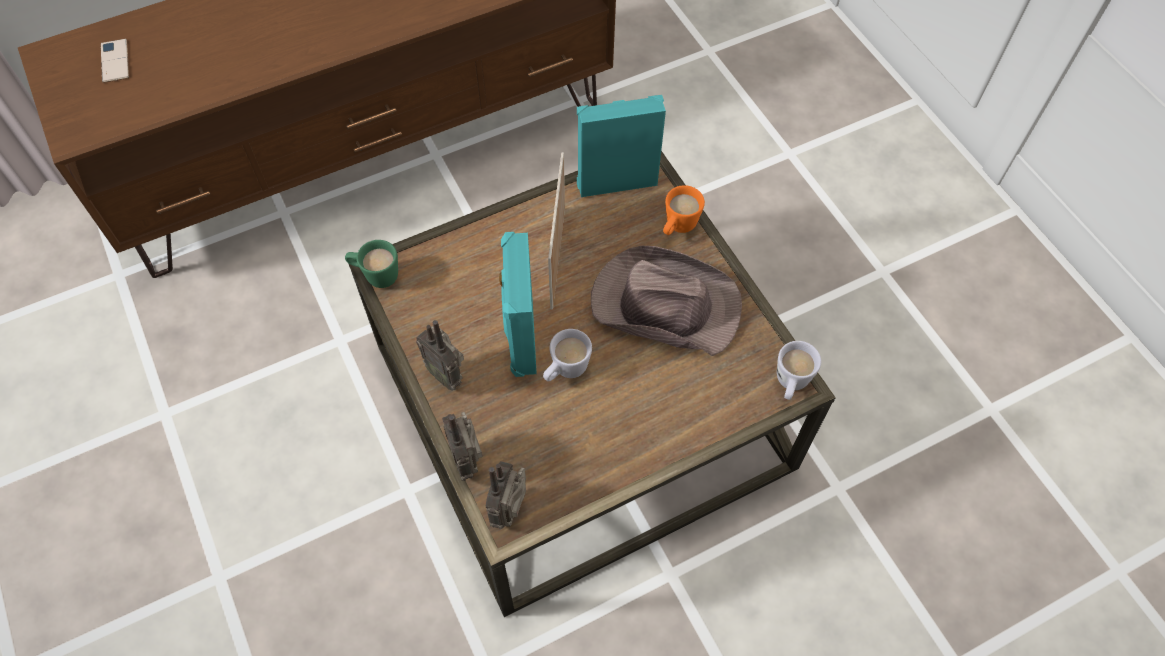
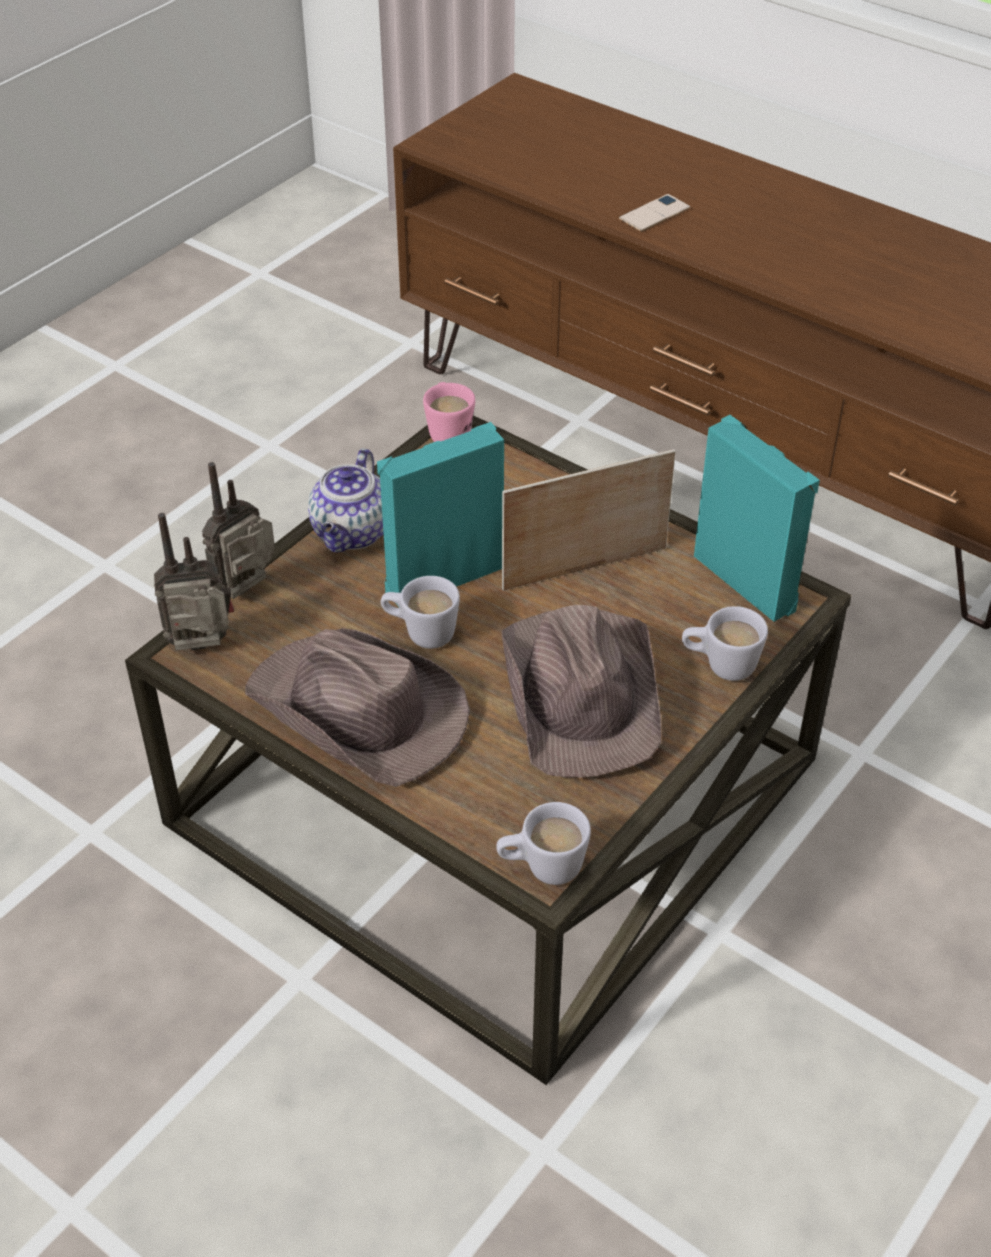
camera: 65 degrees right, 15 degrees down
(115, 61) = (547, 127): phone -> phone (654, 214)
(376, 275) = (448, 431): green mug -> pink mug
(446, 374) = (352, 534): radio -> teapot
(619, 434) = (358, 712): none -> brown hat
(677, 227) = (720, 665): orange mug -> white mug

